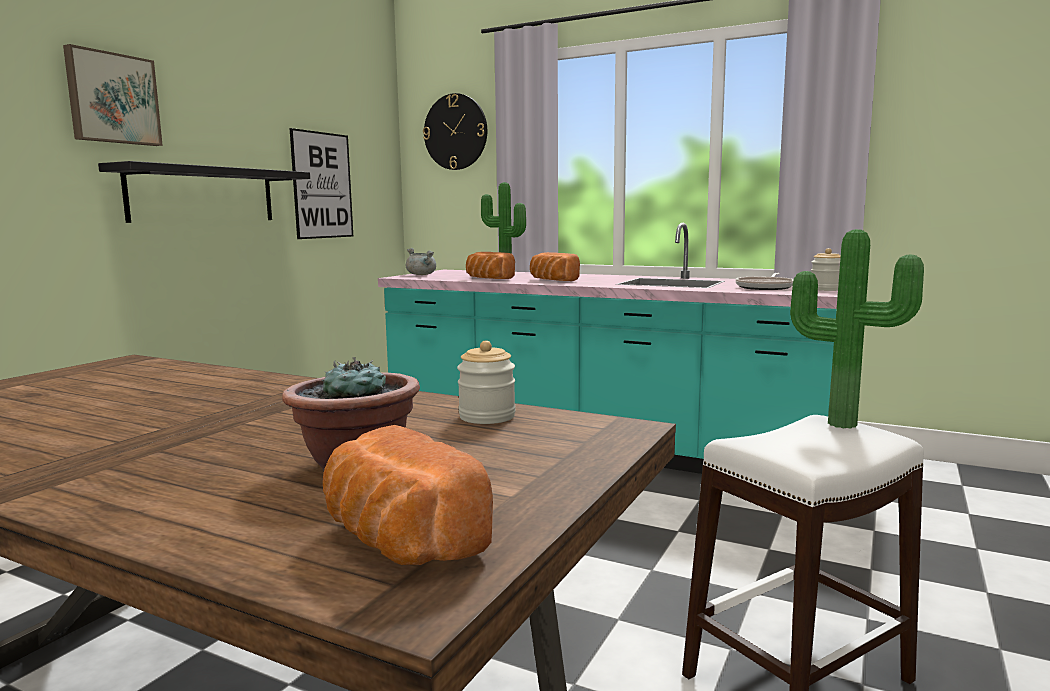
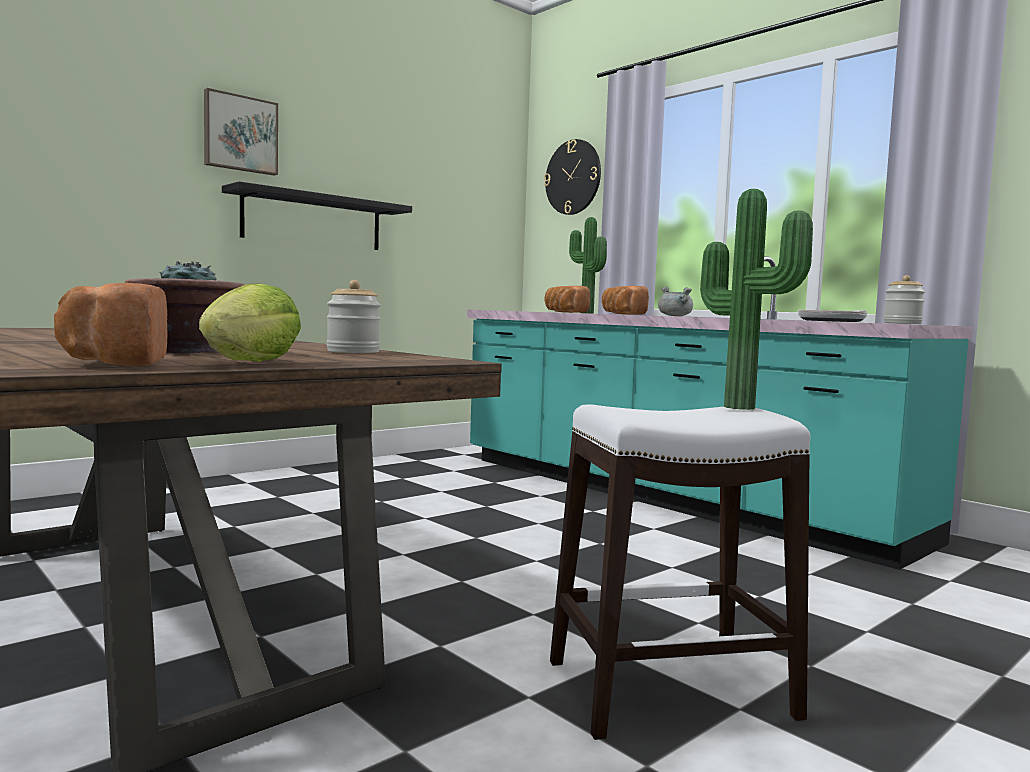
camera: 20 degrees right, 5 degrees down
(322, 185) = (434, 224): picture -> none
(422, 275) = (513, 310): grey cooking pot -> grey cooking pot (675, 316)
(513, 494) = (251, 363): none -> lettuce

